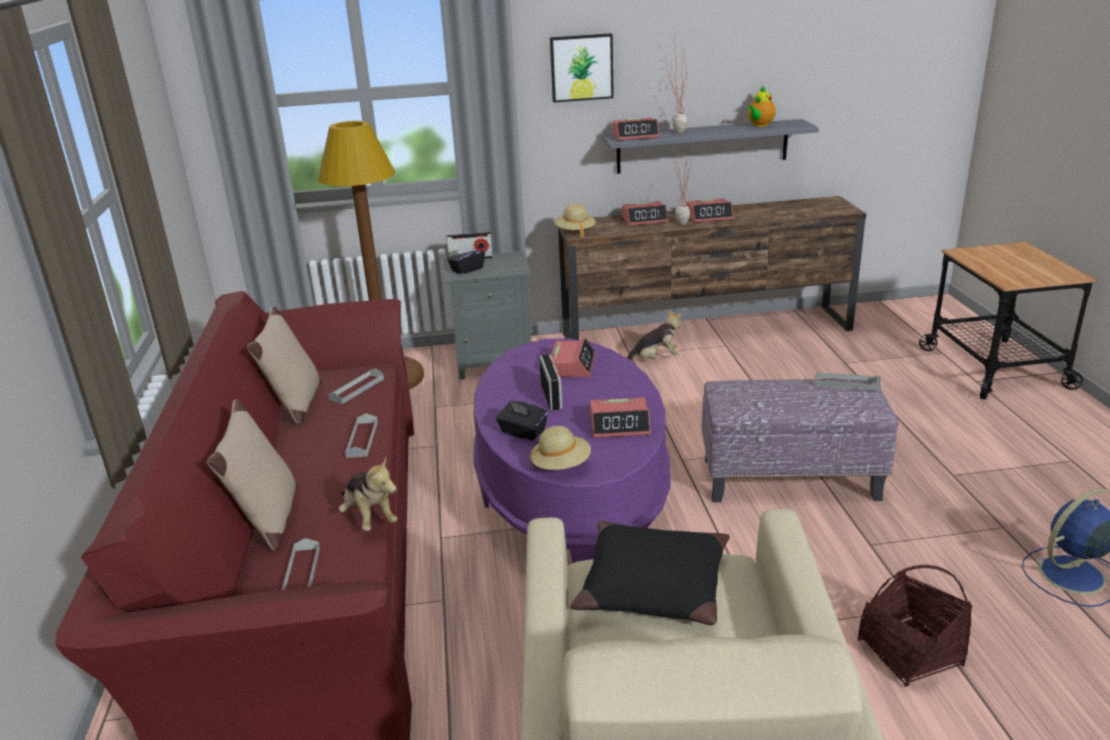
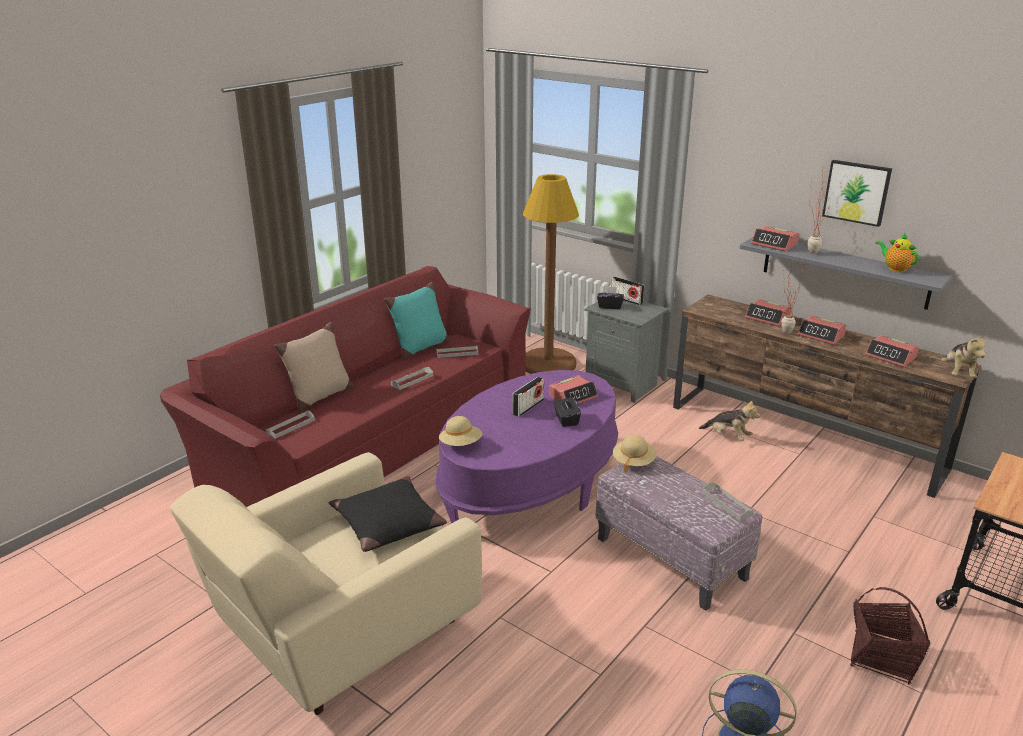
camera: 45 degrees right, 0 degrees up
(296, 405) = (420, 348): beige pillow -> turquoise pillow
(369, 518) = (351, 419): plush toy -> plush toy (958, 373)
(522, 432) = (476, 418): black tissue box -> black tissue box (566, 420)
(575, 231) = (700, 307): beige hat -> beige hat (633, 462)
(581, 67) = (748, 175): picture -> picture (857, 192)
(620, 425) = (529, 442): alarm clock -> alarm clock (890, 356)
(759, 125) = (895, 268): teapot -> teapot turned 60 degrees clockwise
(910, 653) = (549, 688): basket -> basket (881, 657)

